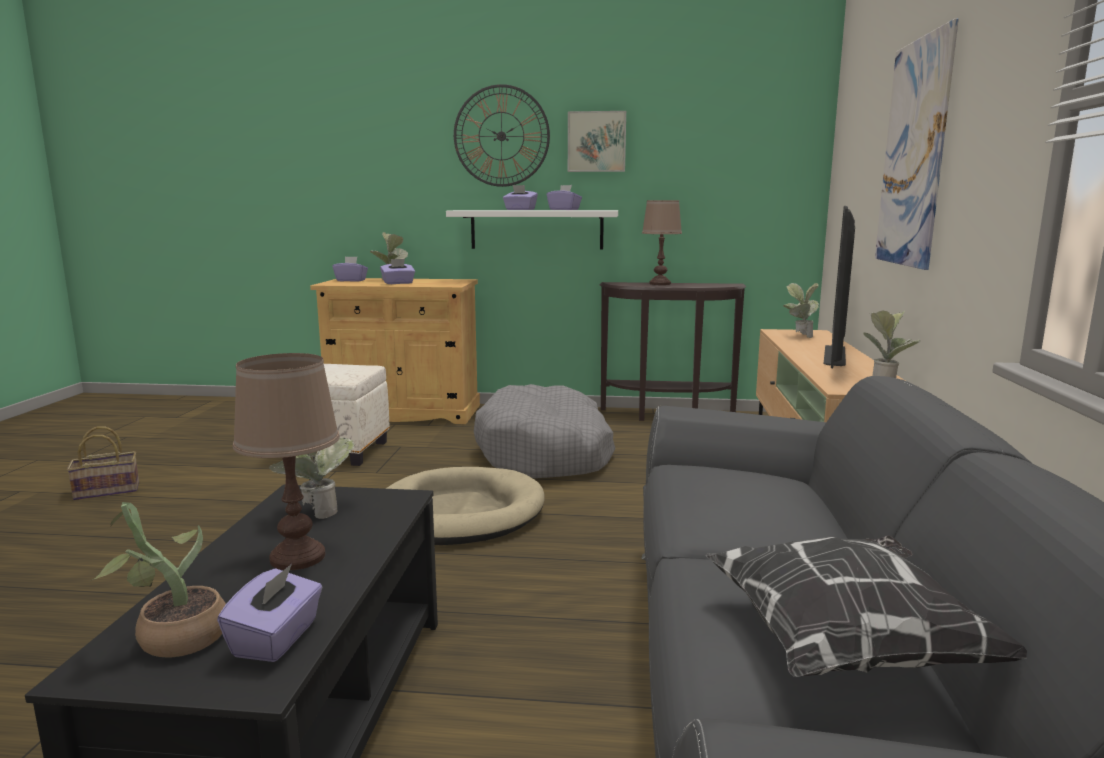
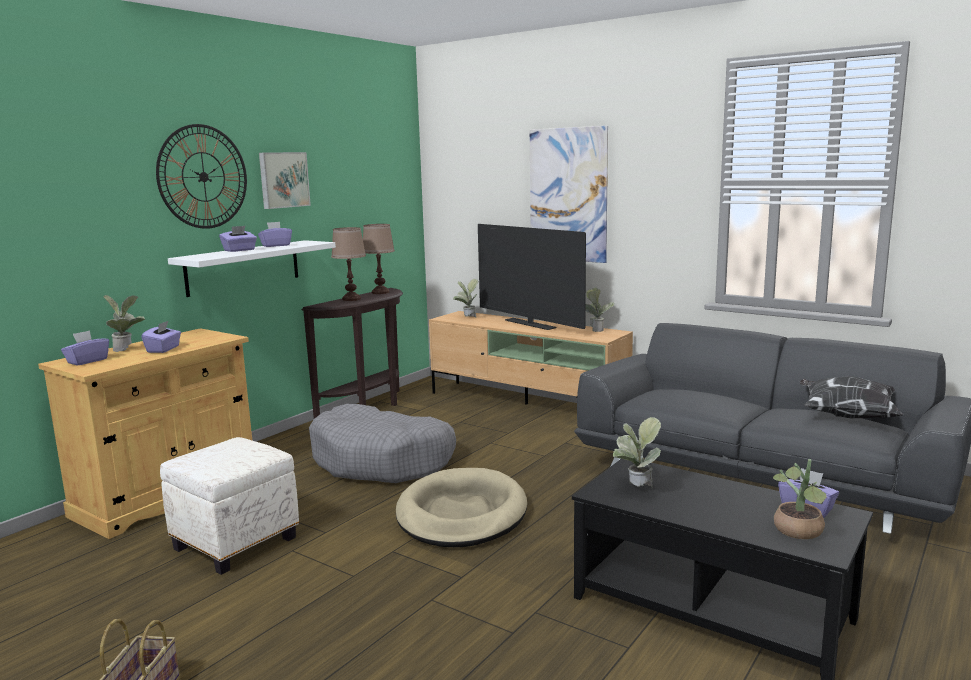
camera: 60 degrees left, 0 degrees up
(297, 557) = (708, 498): brown table lamp -> brown table lamp (380, 292)

